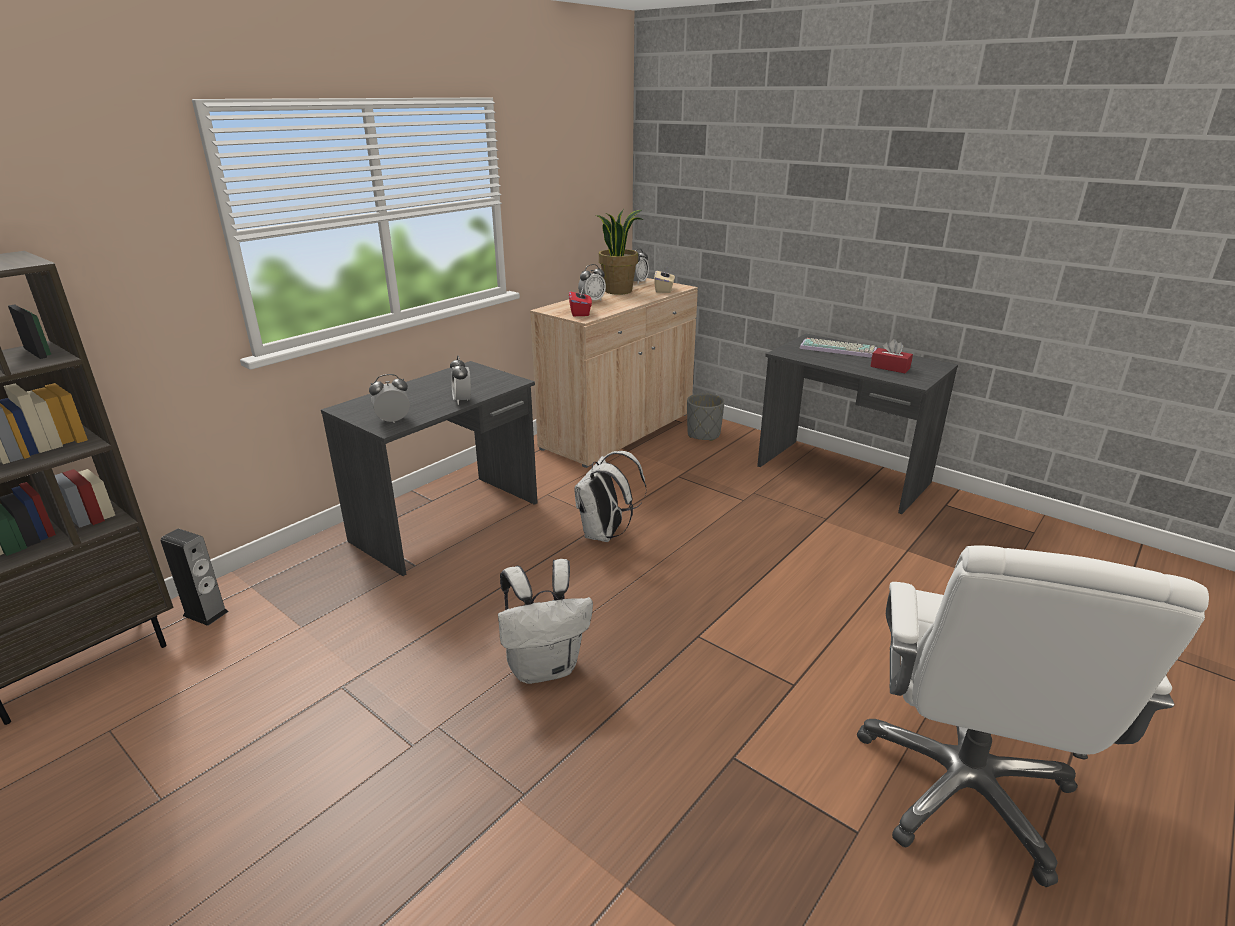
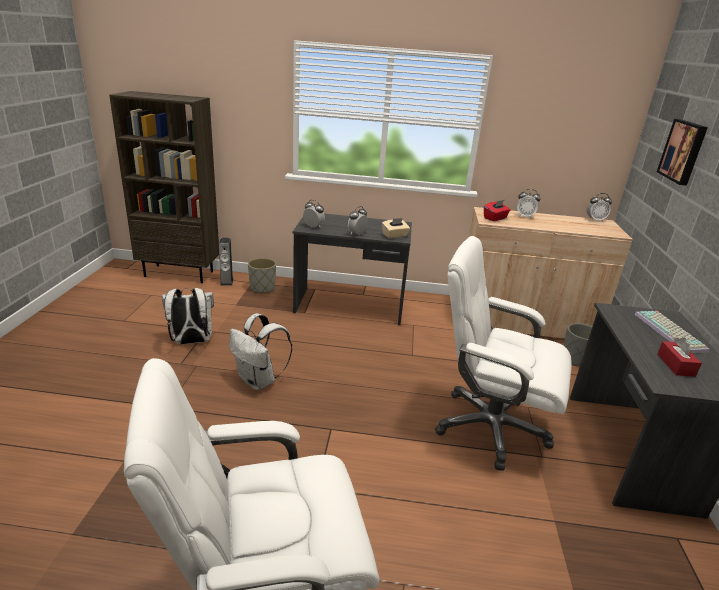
camera: 55 degrees right, 0 degrees up
(288, 581) = (262, 288): none -> grey planter
(605, 534) = (396, 359): white backpack -> white backpack (191, 342)
(618, 291) = (562, 219): potted plant -> none
(664, 290) = (597, 230): beige tissue box -> beige tissue box (394, 236)
(728, 180) = (683, 151): none -> picture
(768, 527) = (489, 427): none -> white office chair

